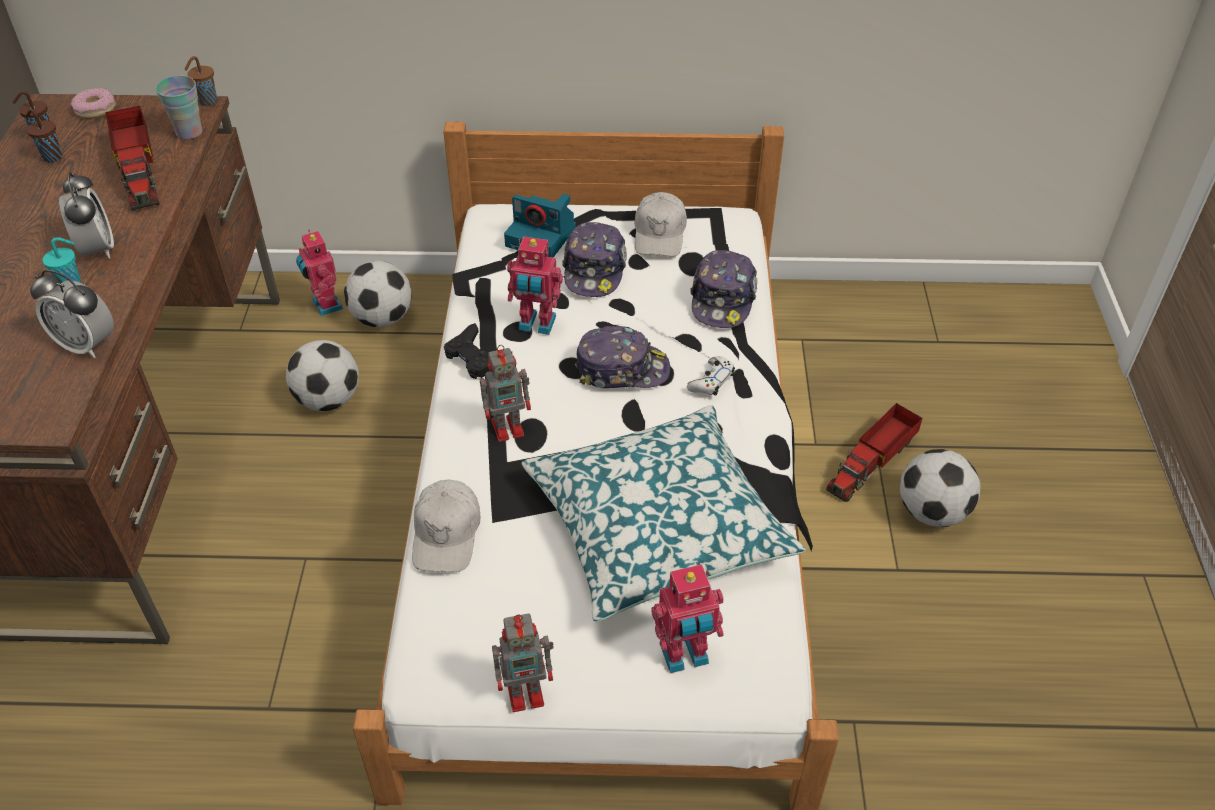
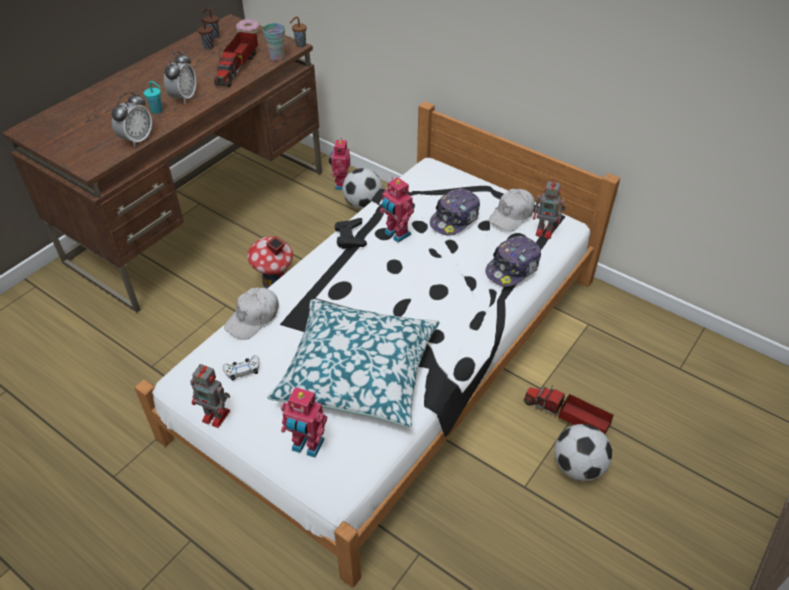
camera: 35 degrees right, 0 degrees up
(87, 345) = (137, 139): alarm clock -> alarm clock turned 120 degrees counterclockwise
(328, 400) = (302, 233): football -> none
(350, 487) = (274, 282): none -> toy house
(509, 427) = (333, 281): toy robot -> toy robot (545, 231)
(542, 237) = (444, 189): camera -> none
(622, 369) = (418, 279): cap -> none
(711, 381) = (461, 310): white game controller -> white game controller (242, 370)
(872, 462) = (567, 417): toy truck -> toy truck turned 45 degrees clockwise

